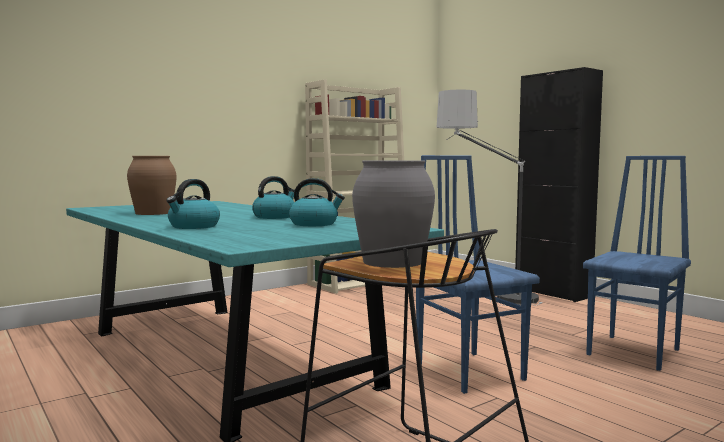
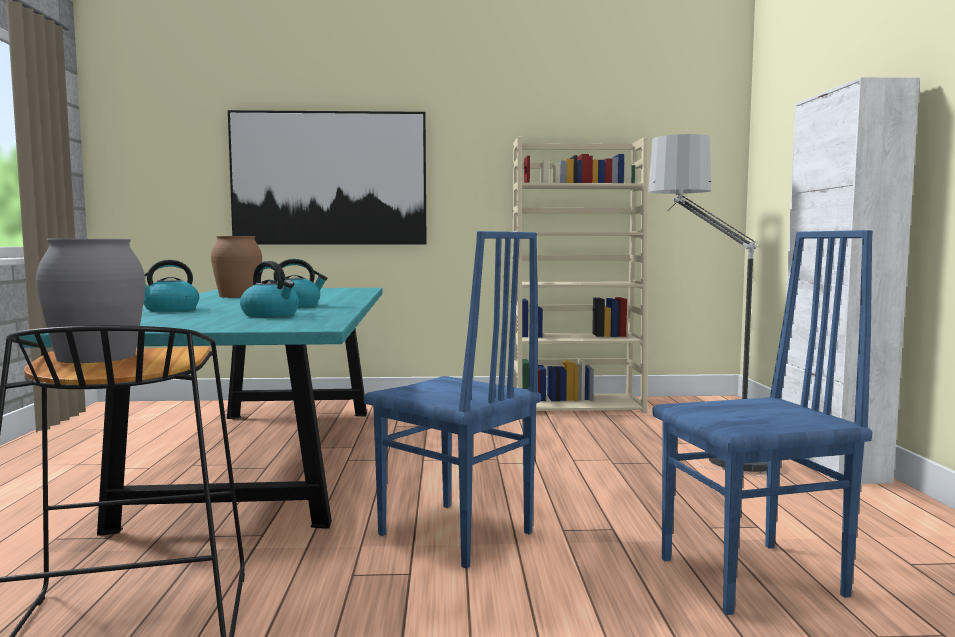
camera: 35 degrees right, 0 degrees up
(157, 102) = (329, 178): none -> picture
(470, 371) = (454, 535): blue chair -> blue chair turned 120 degrees clockwise
(552, 293) = (831, 464): black cabinet -> white cabinet

